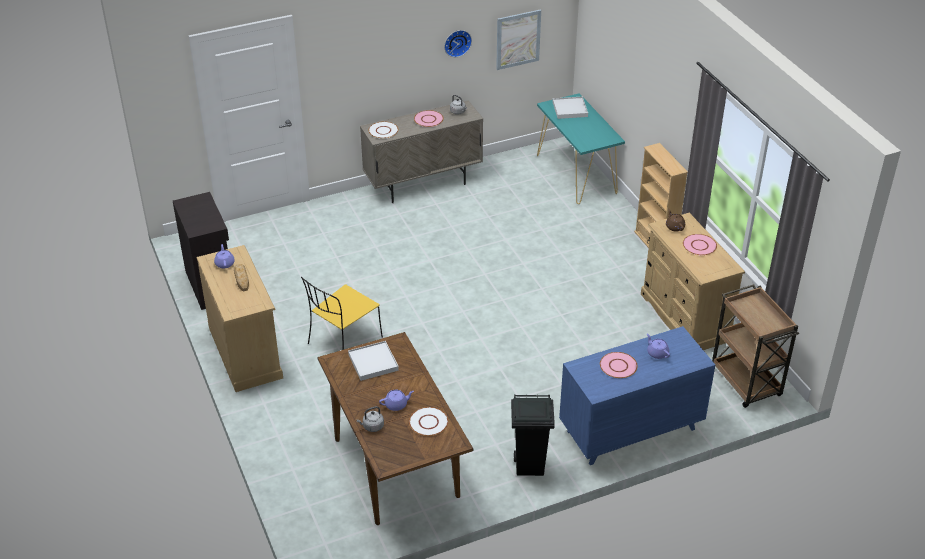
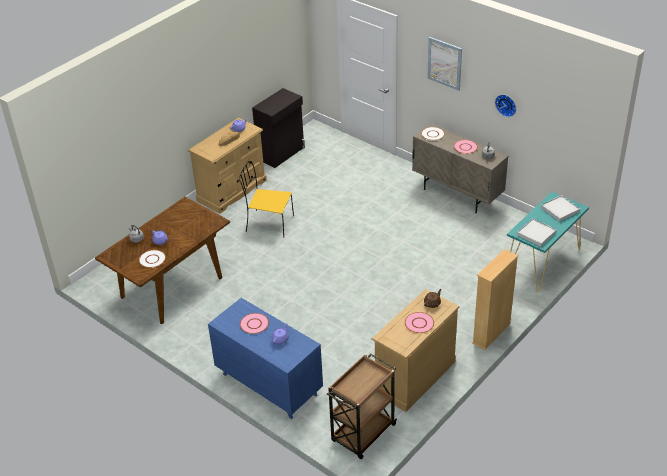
camera: 65 degrees right, 0 degrees up
(373, 362) = (193, 218): white tray -> white tray (536, 233)
(518, 39) = (555, 132): picture -> picture (444, 63)
(530, 466) = (205, 346): black trash can -> none

